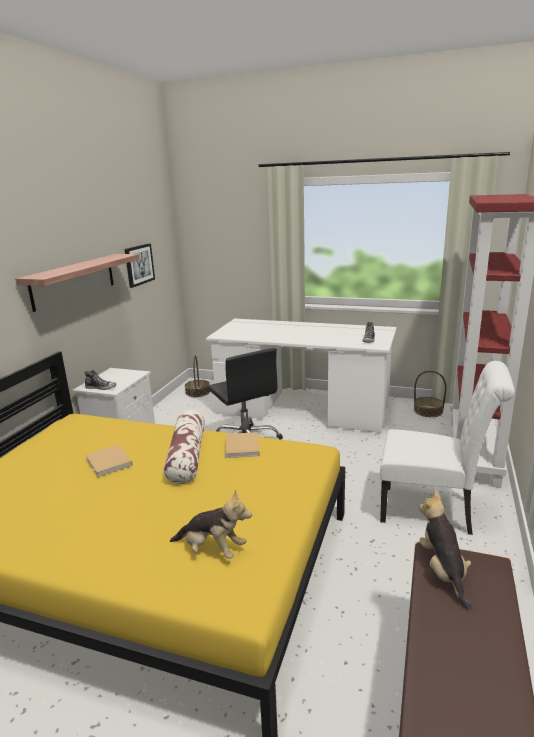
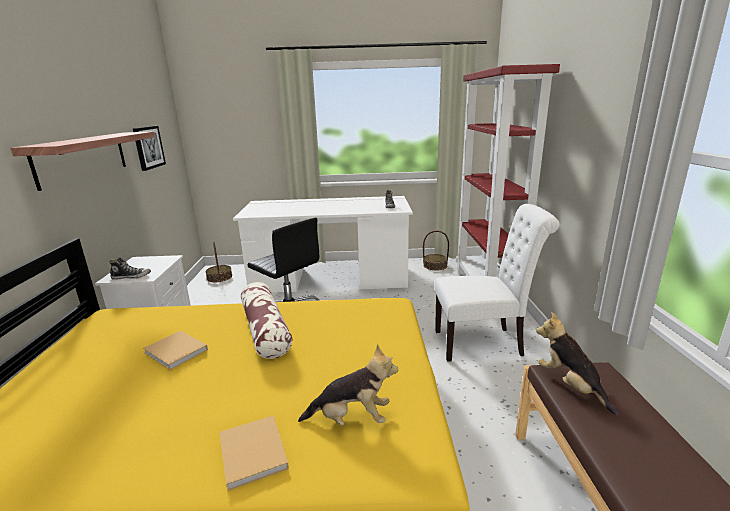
camera: 20 degrees left, 0 degrees up
(242, 447) = (319, 312): beige book -> beige book (253, 454)

